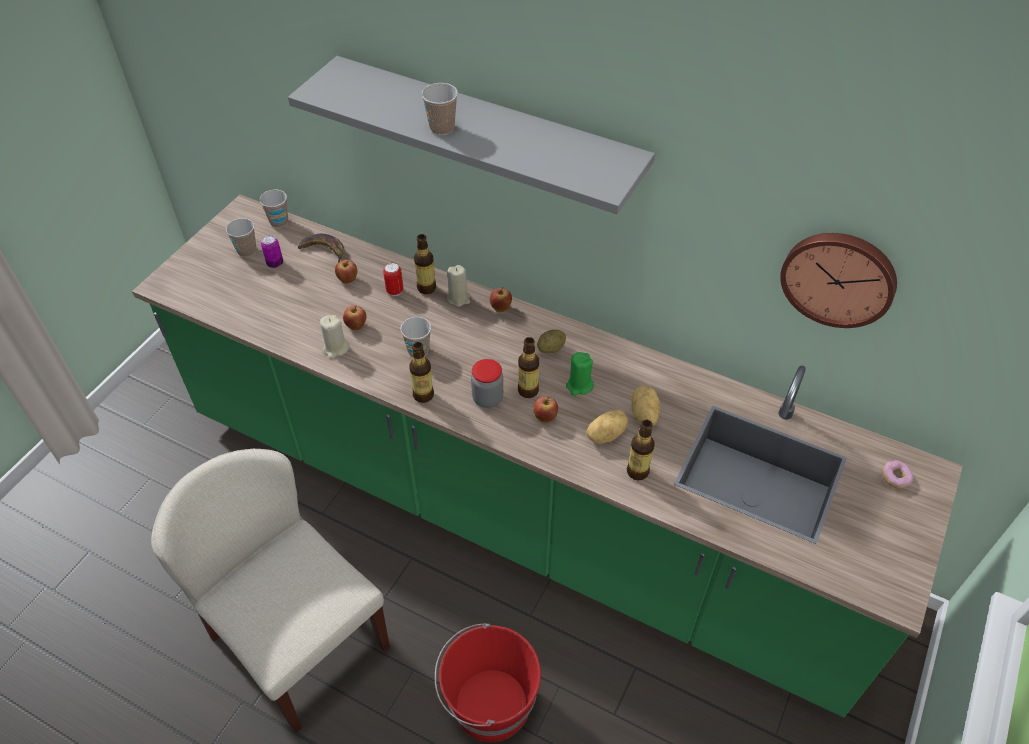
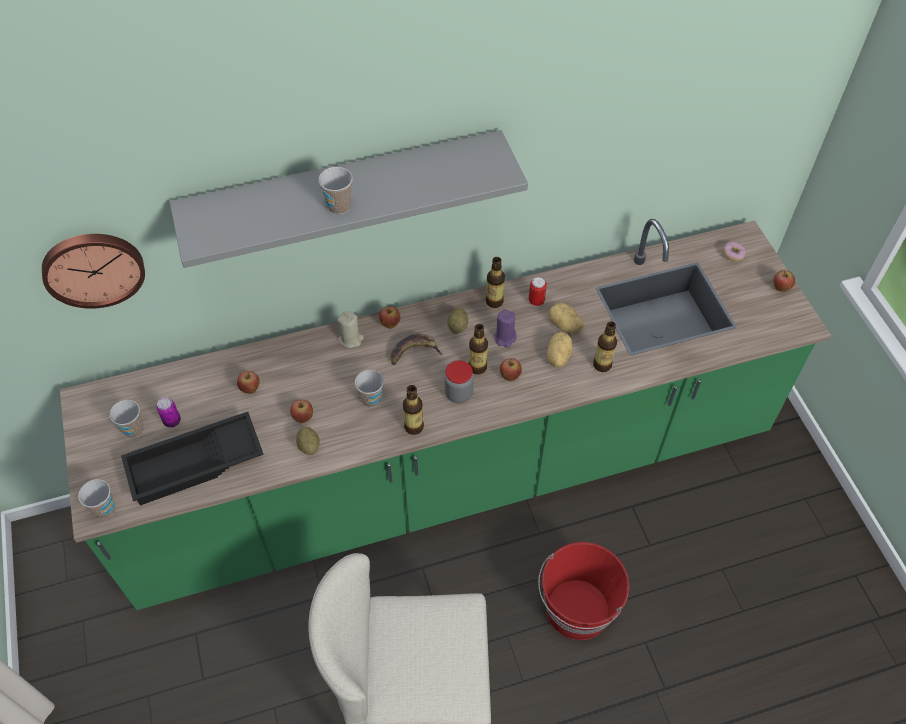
camera: 45 degrees left, 5 degrees up
(251, 302) = (195, 465): none -> black tray
(279, 222) = (129, 386): cup -> cup (104, 509)
(324, 251) = (200, 381): banana -> banana (414, 351)
(335, 348) = (309, 446): beige candle -> potato
(395, 291) = (297, 370): can -> can (536, 301)
(426, 288) = (318, 349): bottle -> bottle (494, 301)
(579, 385) = (505, 338): green candle -> purple candle
(839, 277) = (653, 144): wall clock -> wall clock (93, 267)
(913, 546) = (780, 288): none -> apple

